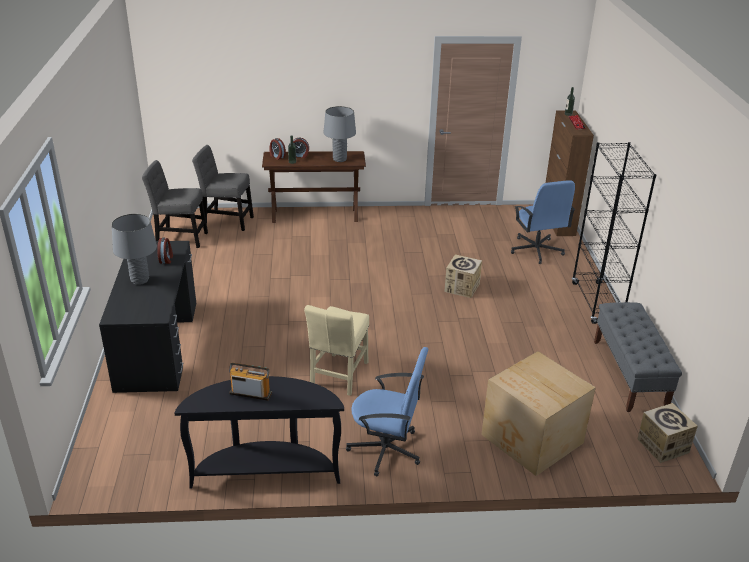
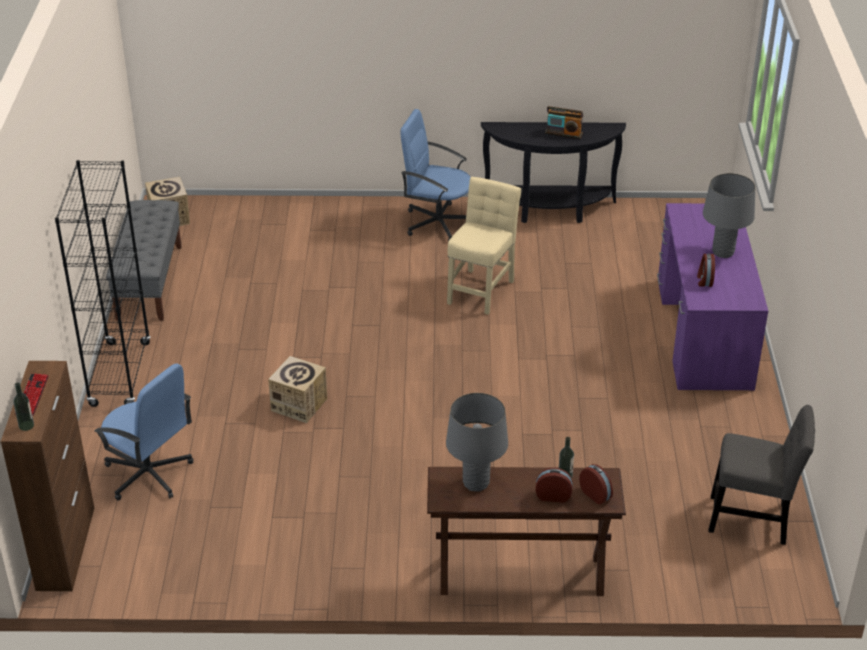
camera: 175 degrees left, 5 degrees up
(158, 344) = (703, 333): black desk -> purple desk
(226, 221) = (685, 563): grey chair -> none
(532, 440) = (293, 226): cardboard box -> none
(536, 250) = (149, 474): blue office chair -> blue office chair turned 135 degrees clockwise

